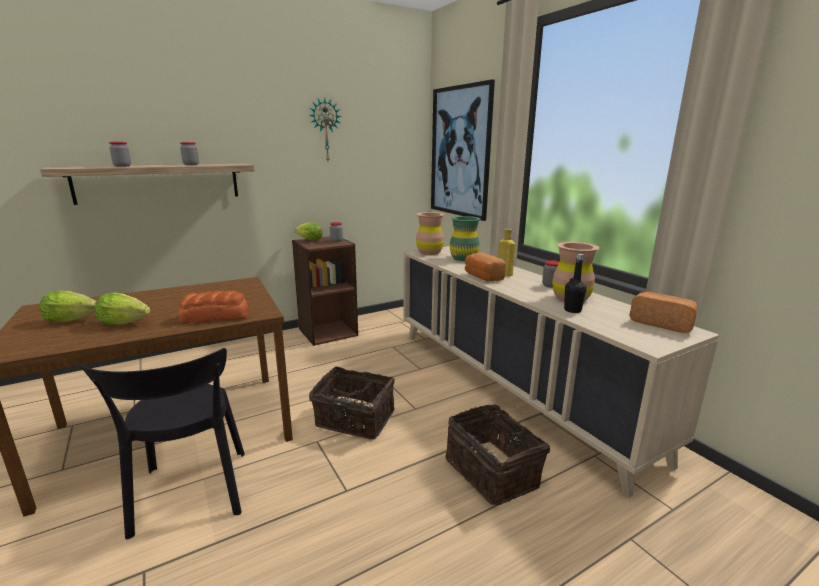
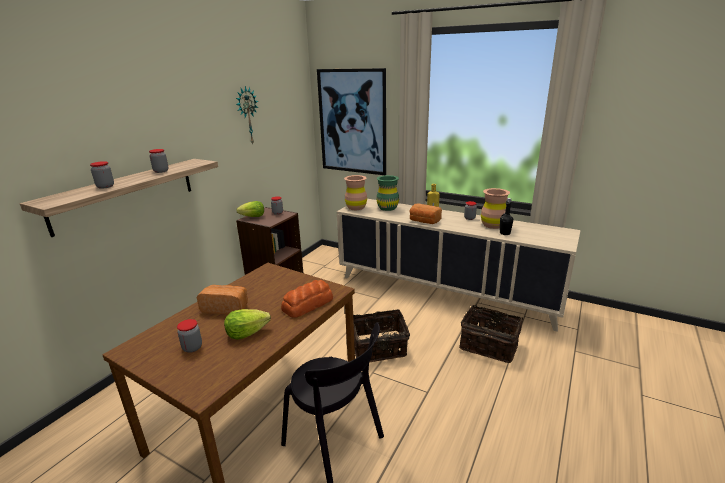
camera: 30 degrees left, 5 degrees up
(71, 320) = (192, 347): lettuce -> jar
(661, 323) = (552, 230): bread -> bread (226, 308)

